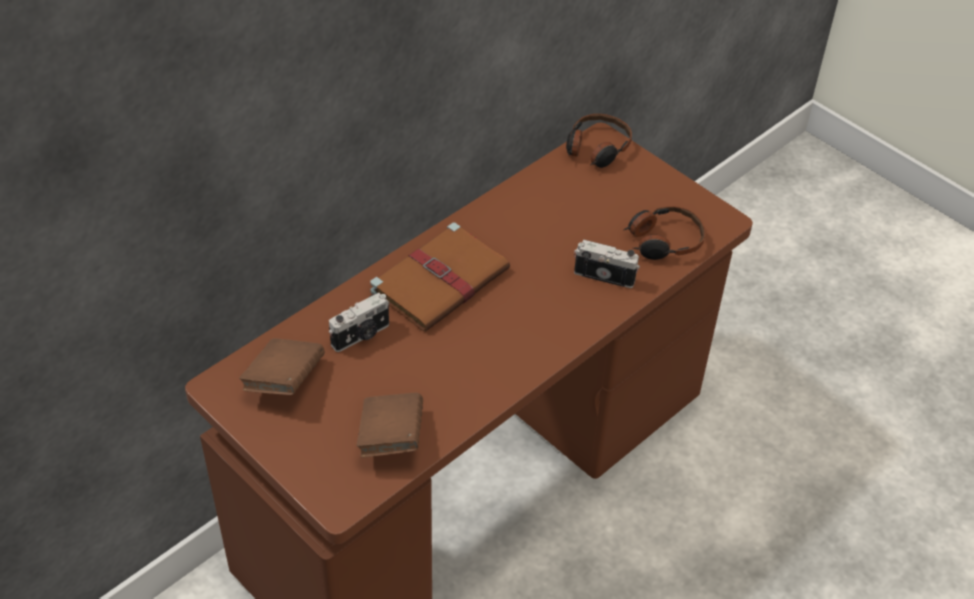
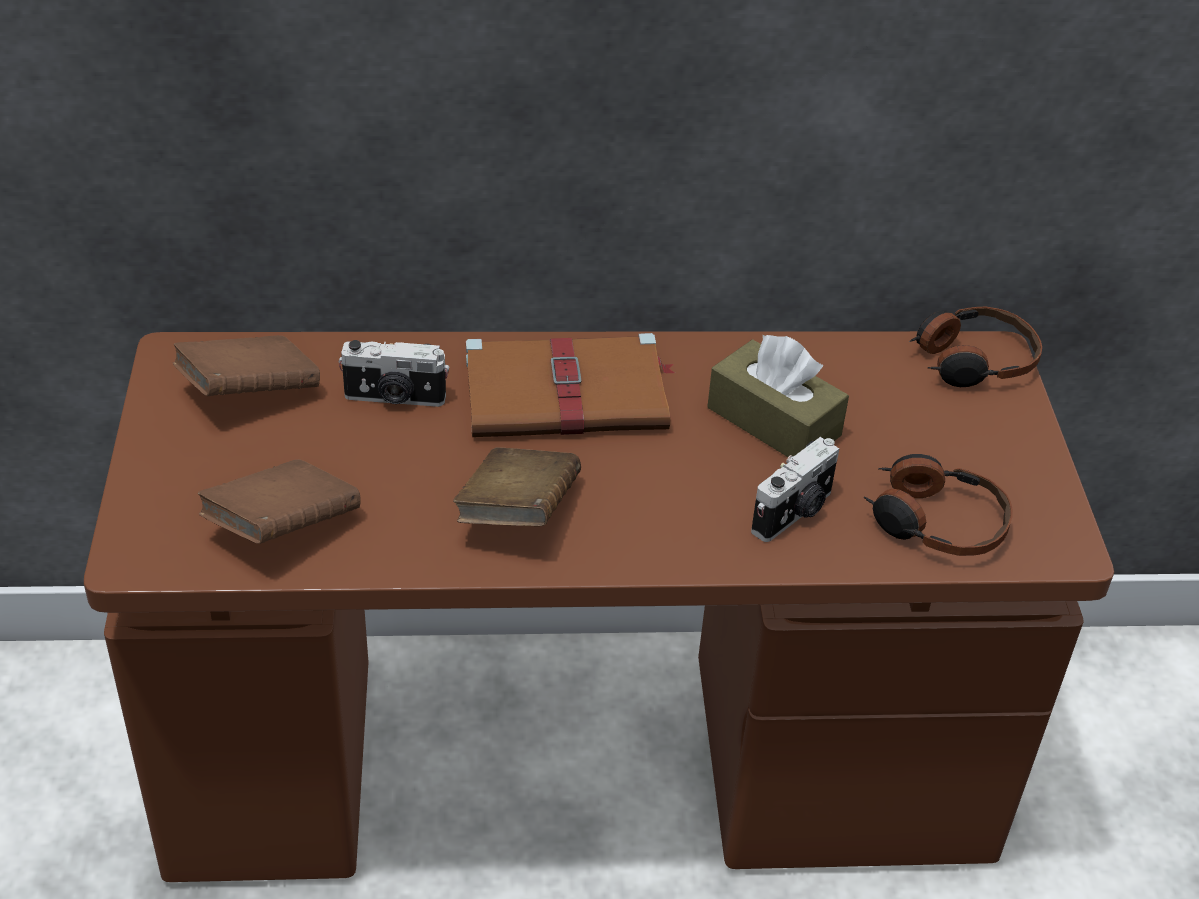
camera: 40 degrees right, 5 degrees down
(489, 355) = (517, 513): none -> brown book
(547, 234) = (773, 421): none -> brown tissue box
(605, 275) = (794, 513): camera -> camera turned 75 degrees clockwise

